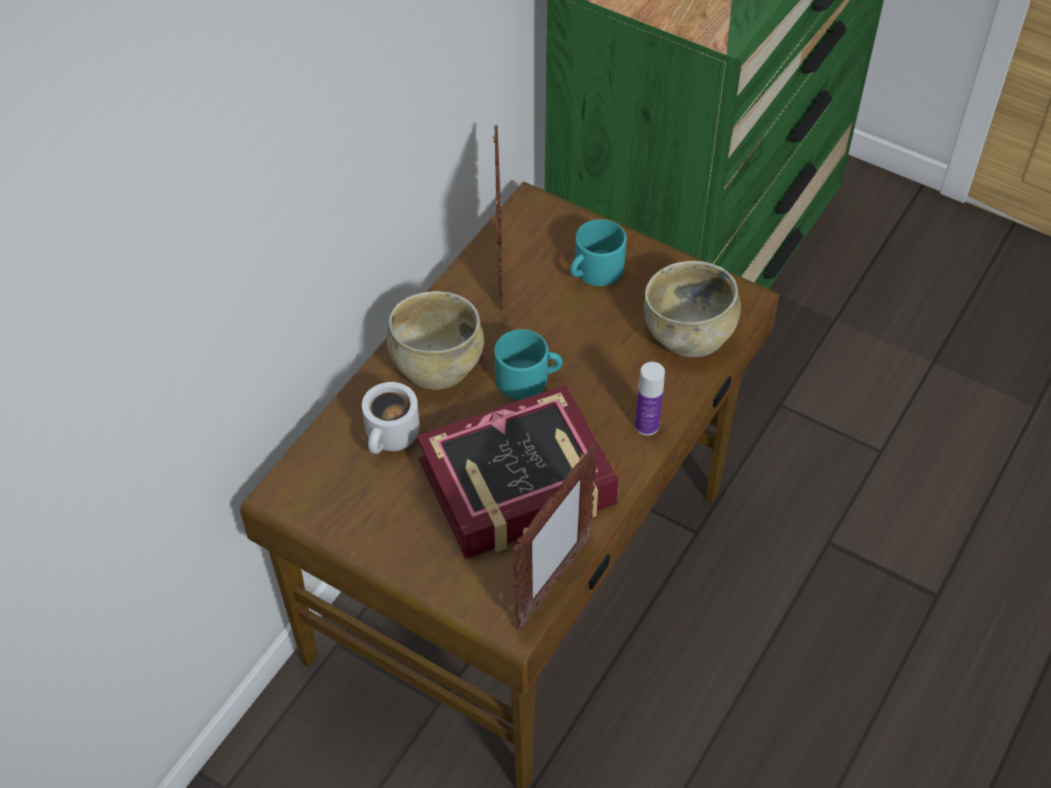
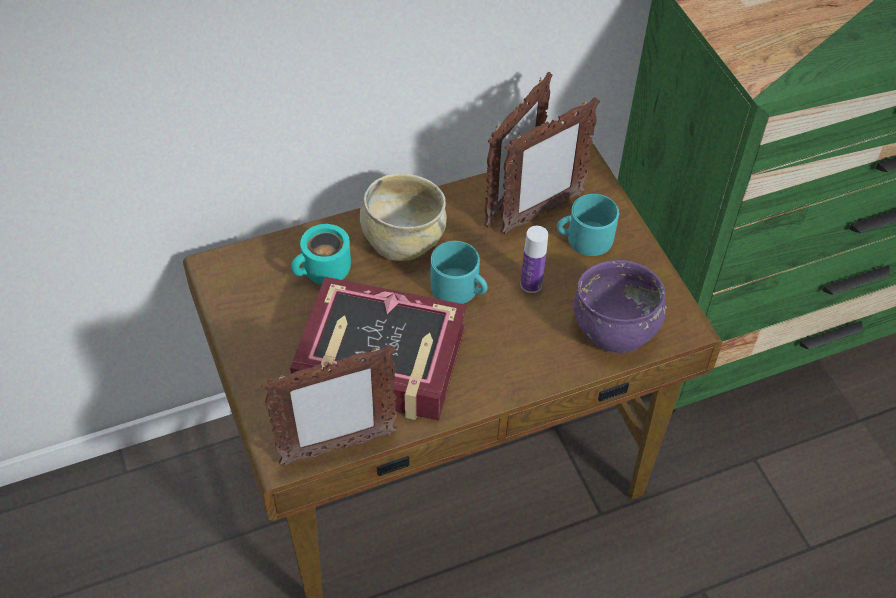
camera: 35 degrees right, 0 degrees up
(392, 438) = (324, 273): white mug -> turquoise mug
(537, 270) = (541, 213): none -> picture frame
(646, 425) = (516, 377): bottle -> bottle (531, 284)
(689, 334) = (615, 329): beige bowl -> purple bowl

